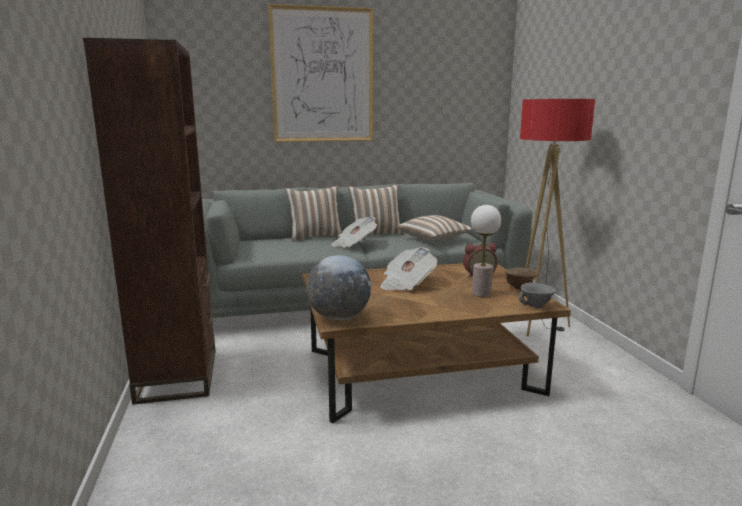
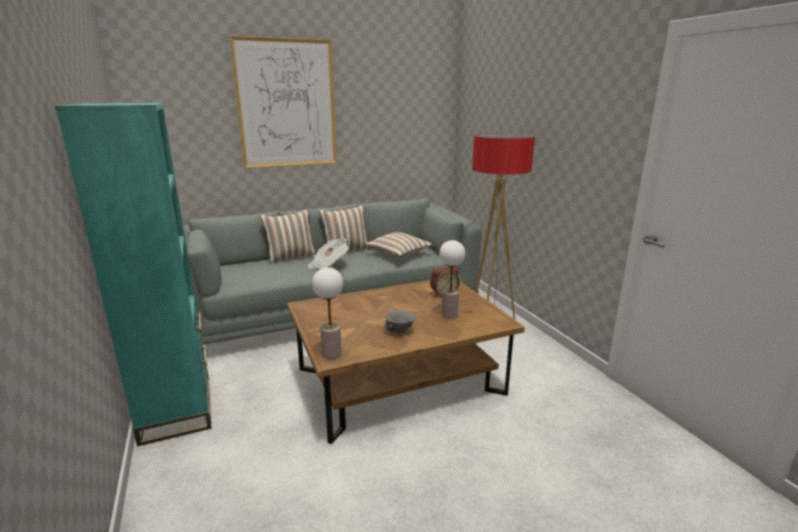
camera: 10 degrees left, 5 degrees up
(178, 375) = (177, 408): brown bookcase -> turquoise bookcase
(339, 317) = (331, 353): globe -> table lamp
(406, 284) = (383, 308): newspaper -> none
(520, 288) = (481, 306): brown bowl -> none
(536, 306) = (497, 325): grey bowl -> grey bowl (400, 331)

